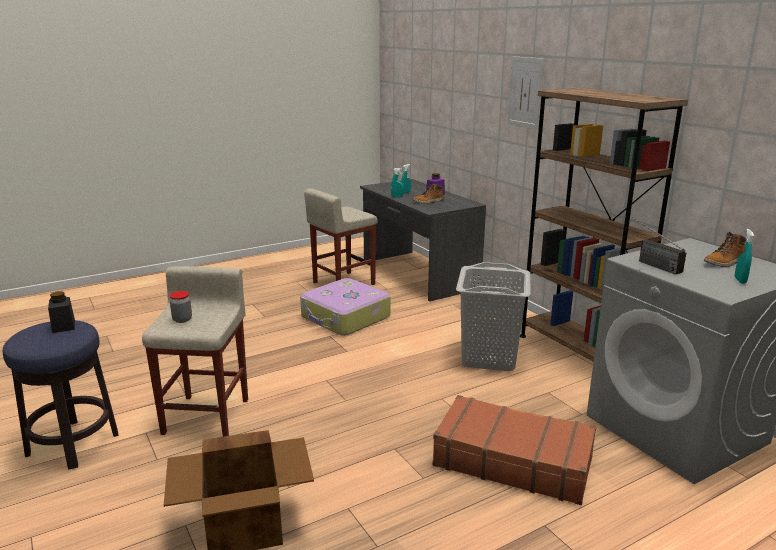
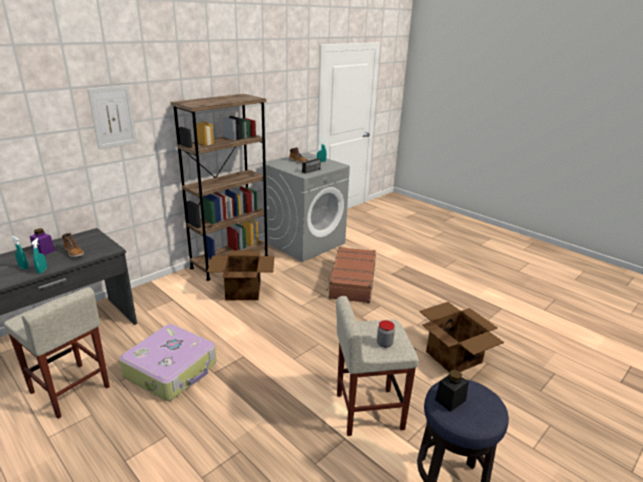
camera: 105 degrees left, 5 degrees up
(489, 357) = (242, 291): grey laundry basket -> cardboard box

